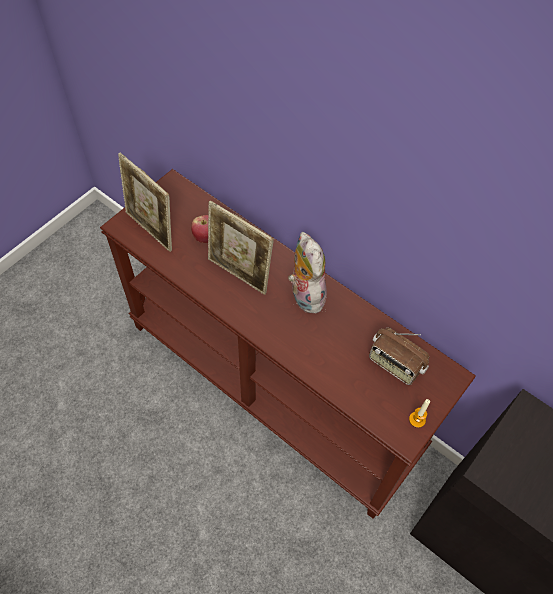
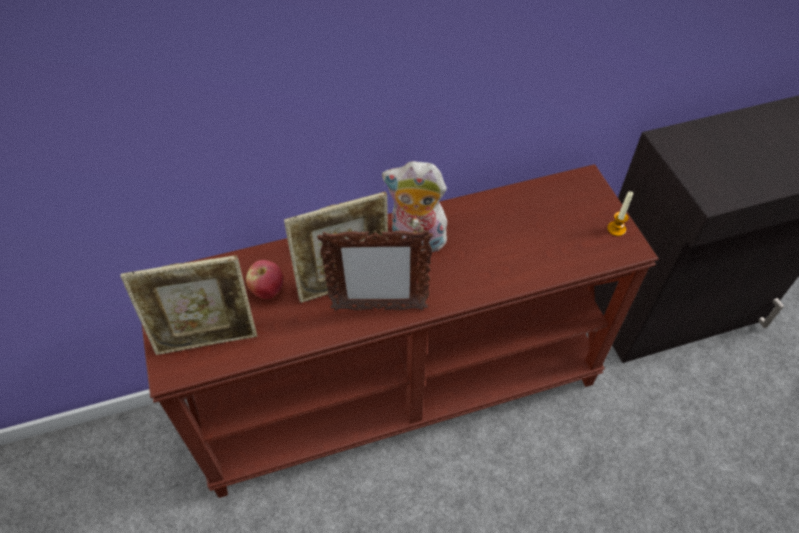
camera: 55 degrees left, 5 degrees down
(233, 303) = (378, 308): none -> picture frame
(394, 364) = (547, 213): radio -> none

